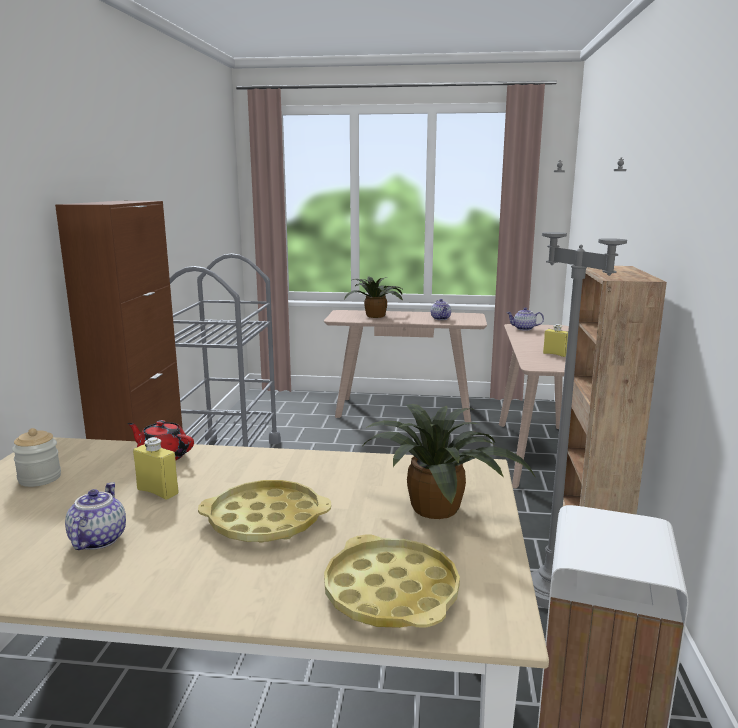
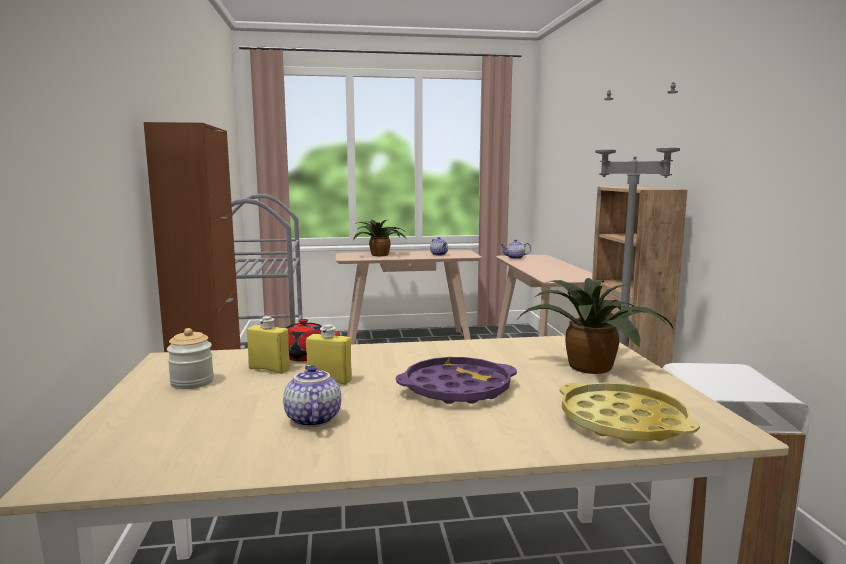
camera: 15 degrees left, 5 degrees down
(265, 520) = (457, 389): yellow tray -> purple tray
(555, 354) = (558, 272): yellow bottle -> yellow bottle (269, 369)

